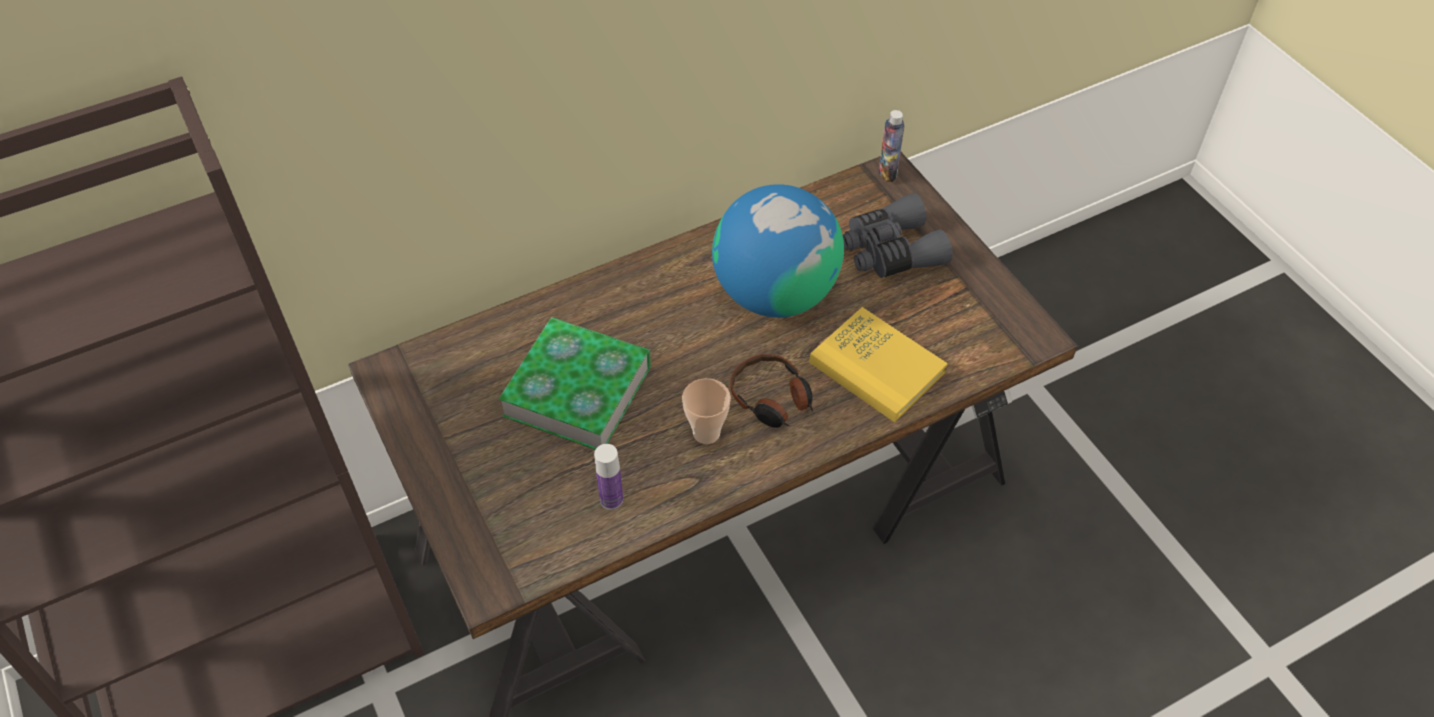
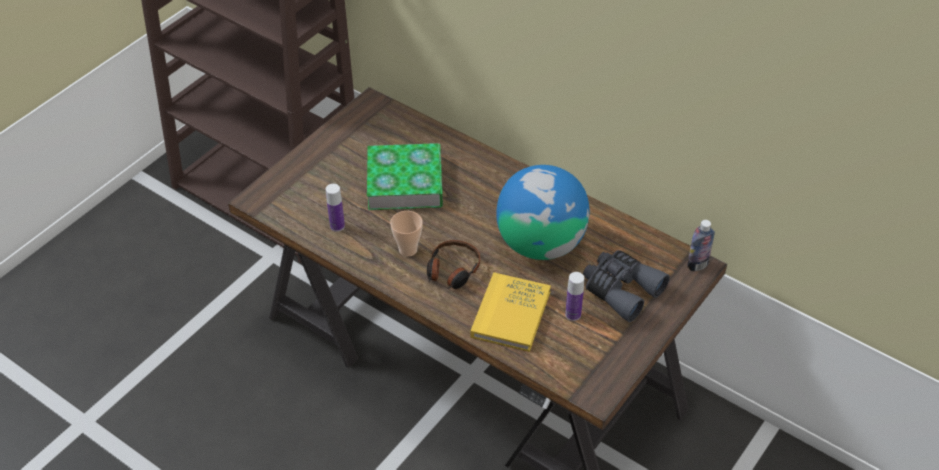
camera: 65 degrees right, 5 degrees down
(907, 309) = (573, 314): none -> bottle

